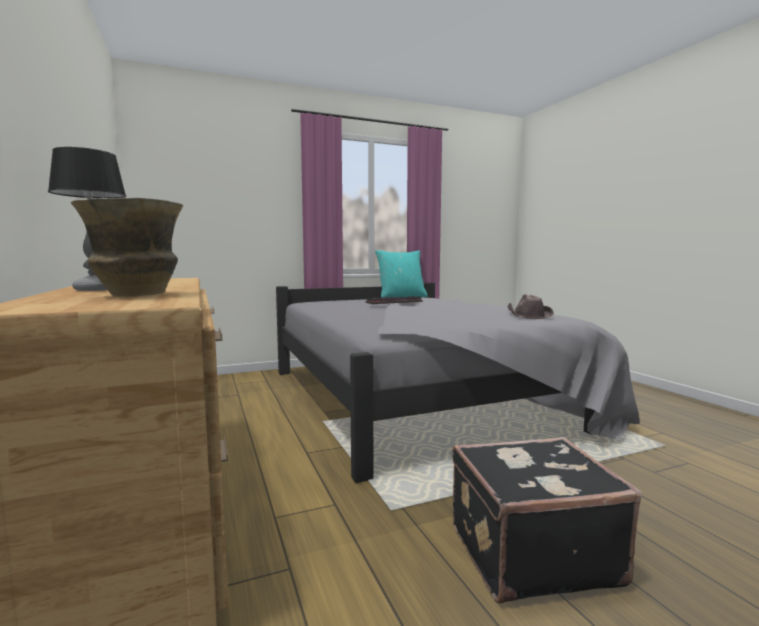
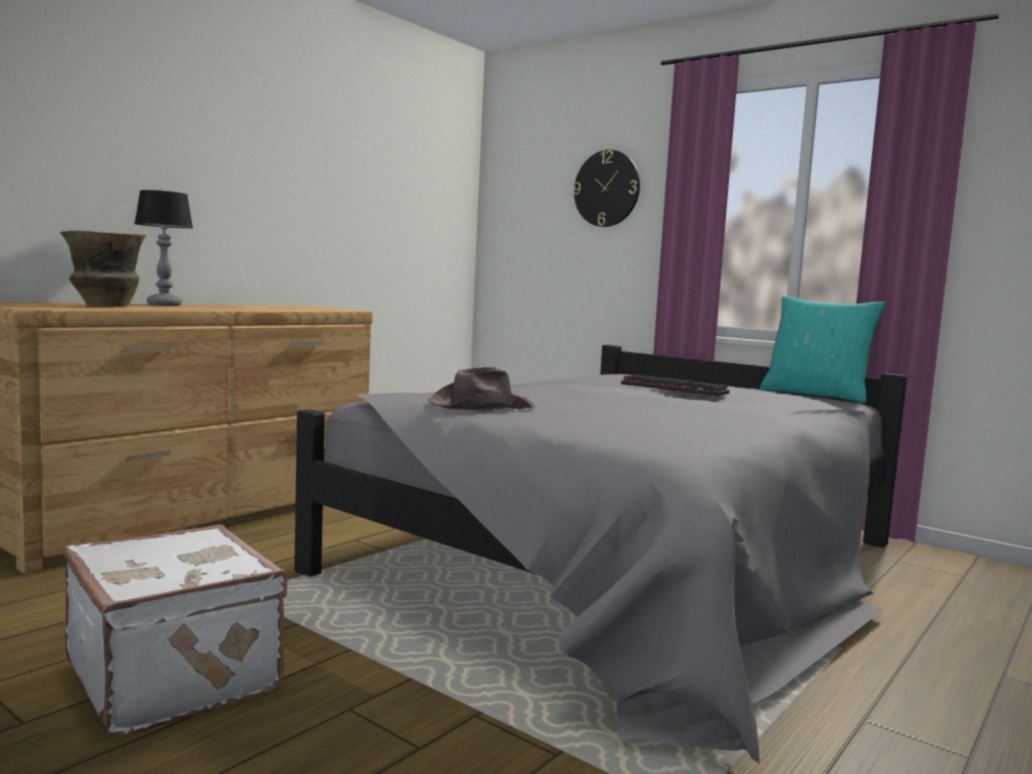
camera: 60 degrees right, 0 degrees up
(250, 184) = (607, 188): none -> wall clock
(528, 315) = (649, 432): brown hat -> brown hat (479, 406)
(529, 552) = (177, 675): black suitcase -> white suitcase

